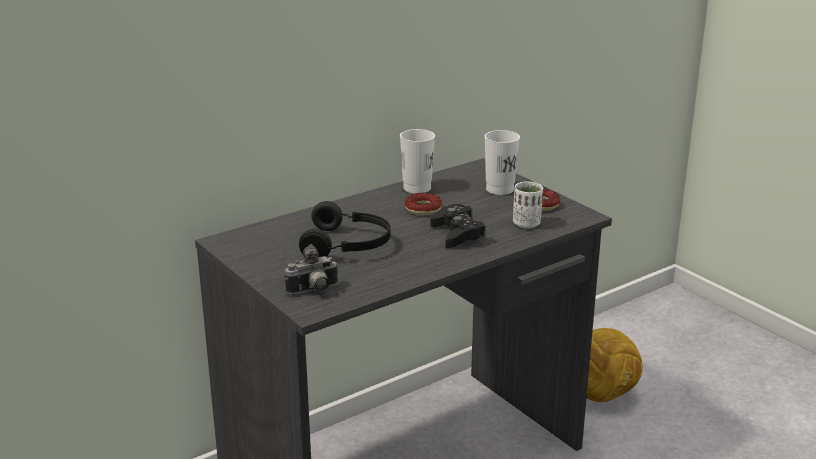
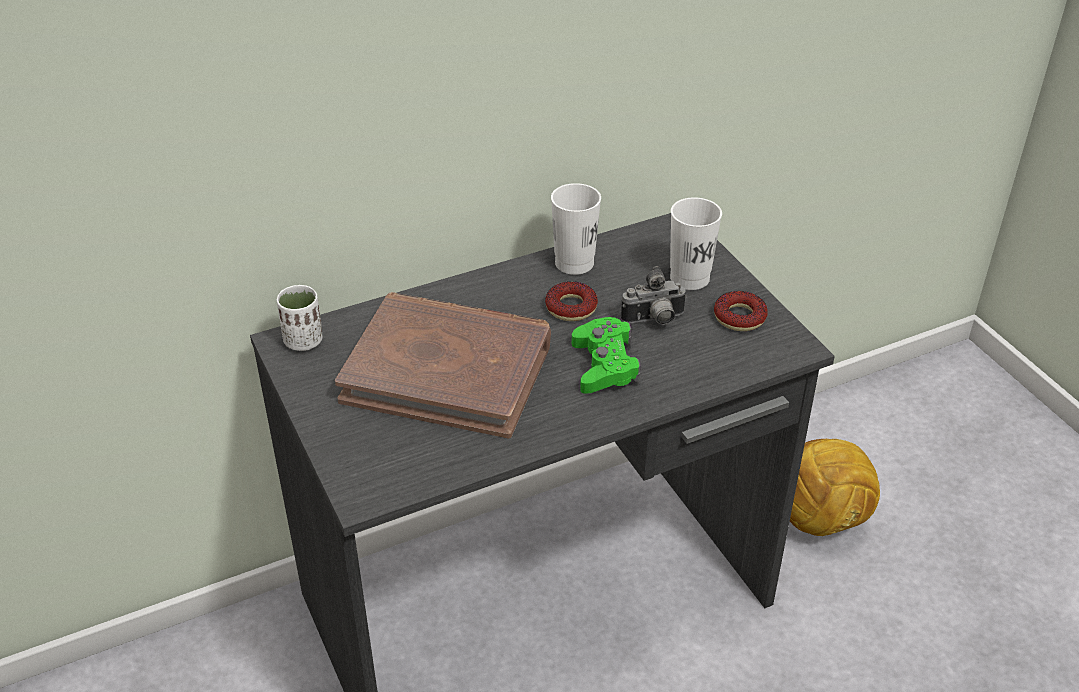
camera: 10 degrees right, 15 degrees up
(314, 291) = (377, 458): camera -> camera (654, 321)
(348, 245) = (448, 370): black headphones -> brown book
(457, 234) = (605, 365): black game controller -> green game controller
(526, 224) = (707, 355): white cup -> white cup (303, 341)

